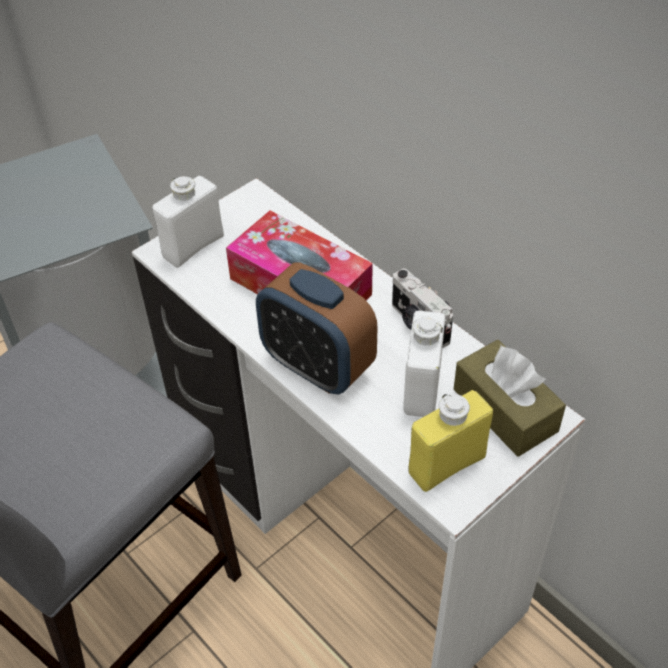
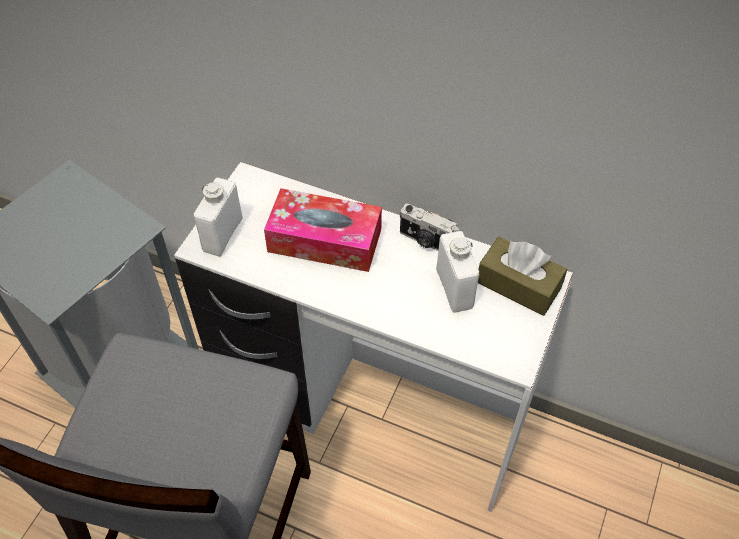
camera: 25 degrees left, 5 degrees up
(317, 366) = (371, 298): alarm clock -> none
(446, 465) = (500, 339): yellow bottle -> none

